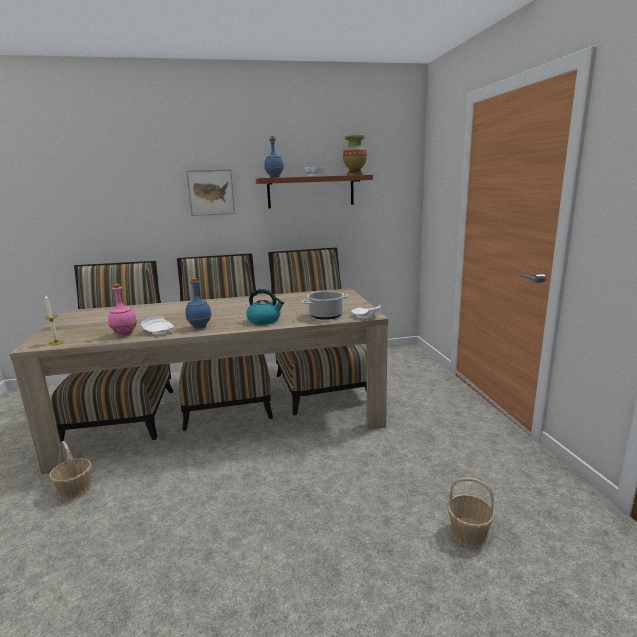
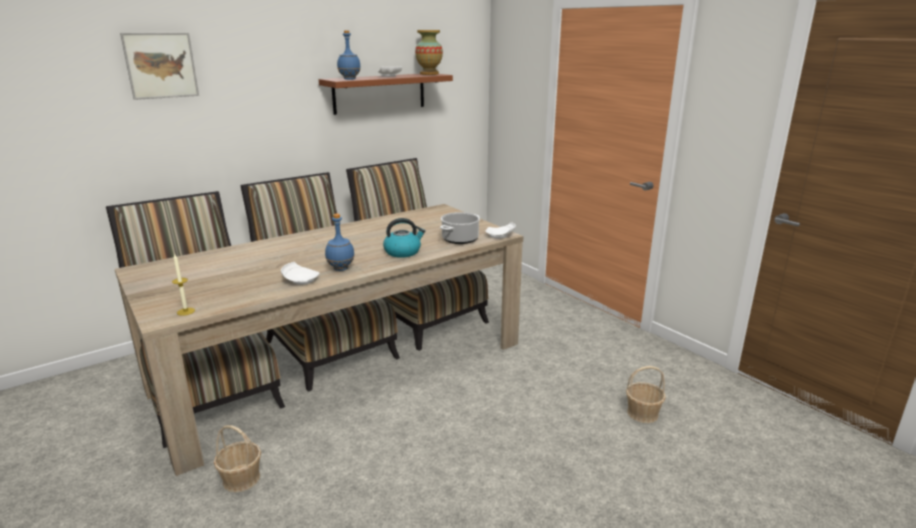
camera: 25 degrees left, 5 degrees up
(125, 334) = (261, 289): pink bottle -> none
(211, 192) = (266, 97): picture -> picture (161, 65)

